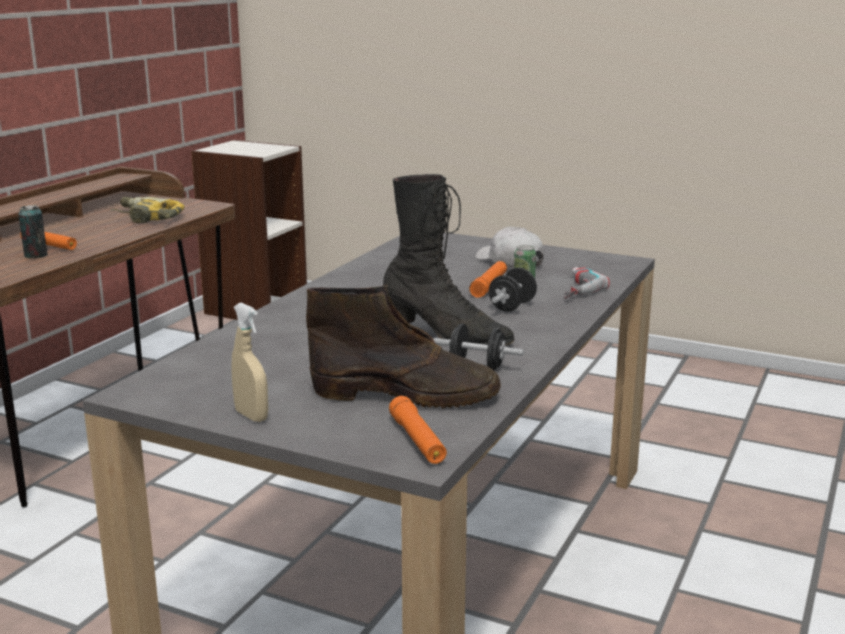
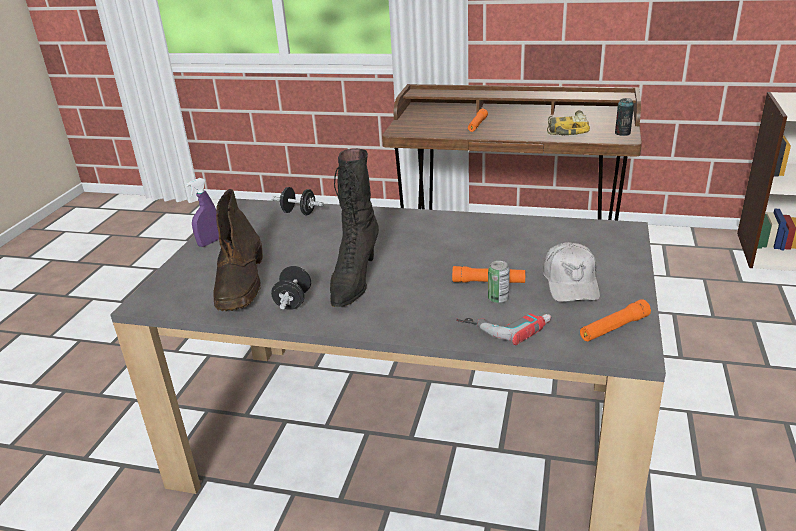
camera: 80 degrees right, 10 degrees up
(35, 255) = (455, 127): can -> can (622, 133)
(251, 416) = (209, 242): beige spray bottle -> purple spray bottle
(417, 440) = (170, 297): orange flashlight -> orange flashlight (614, 328)
(509, 262) = (571, 283): white cap -> white cap turned 135 degrees clockwise
(512, 306) = (437, 299): black dumbbell -> black dumbbell (299, 213)

